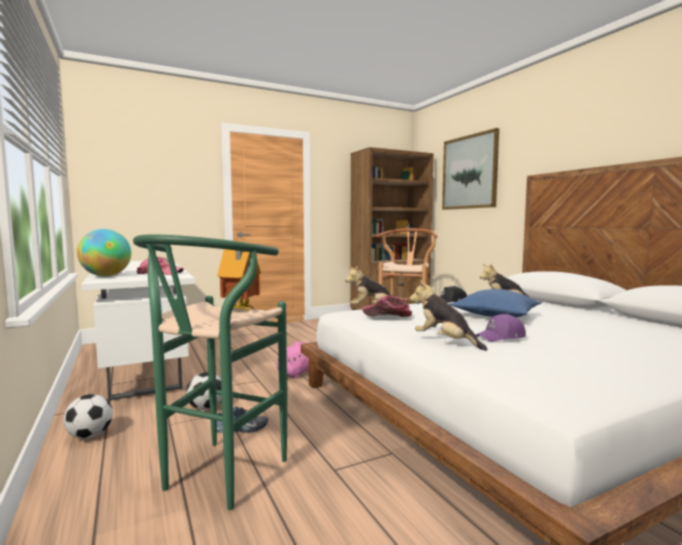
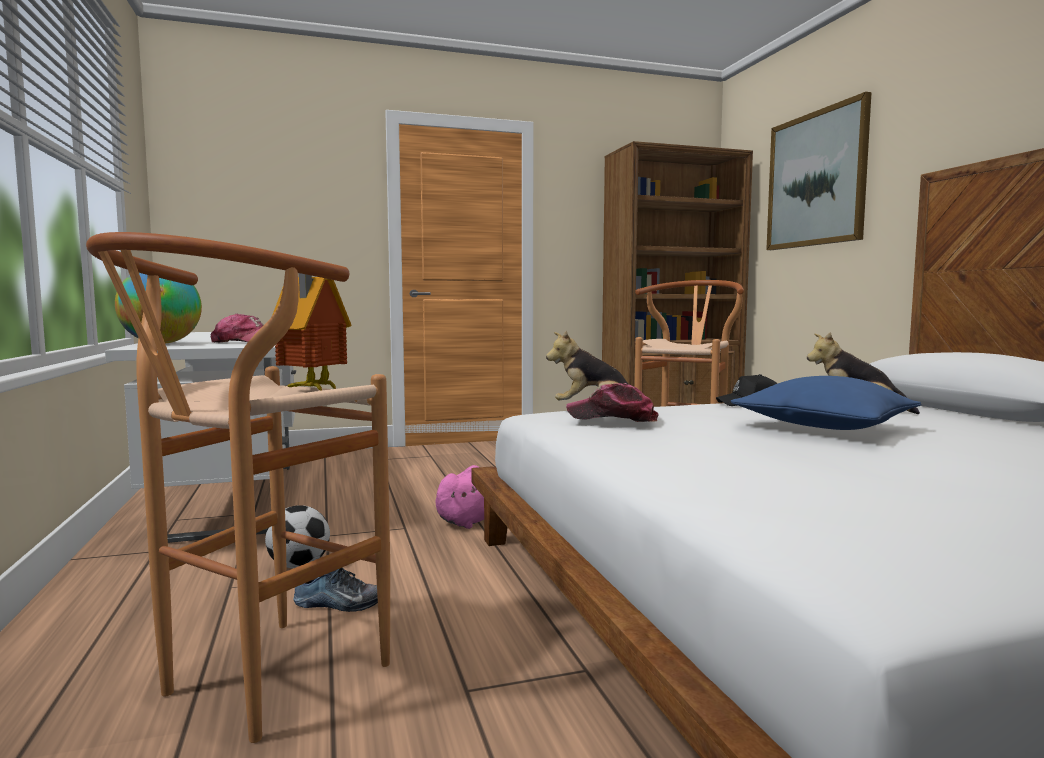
camera: 10 degrees right, 0 degrees up
(90, 436) = (102, 596): football -> none
(217, 480) = (258, 686): green stool -> brown stool
(445, 342) = (694, 464): plush toy -> none
(501, 337) = (816, 461): purple cap -> none

